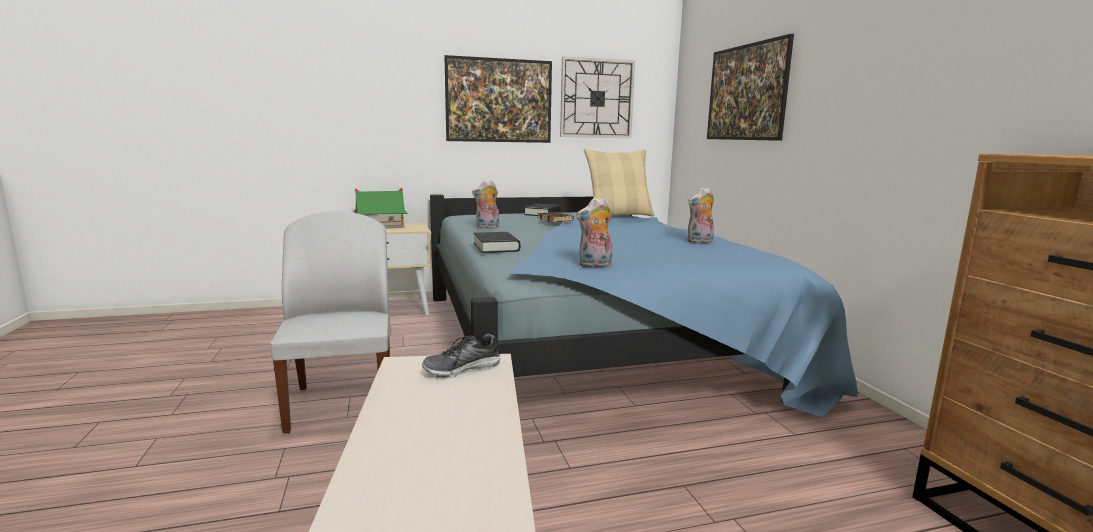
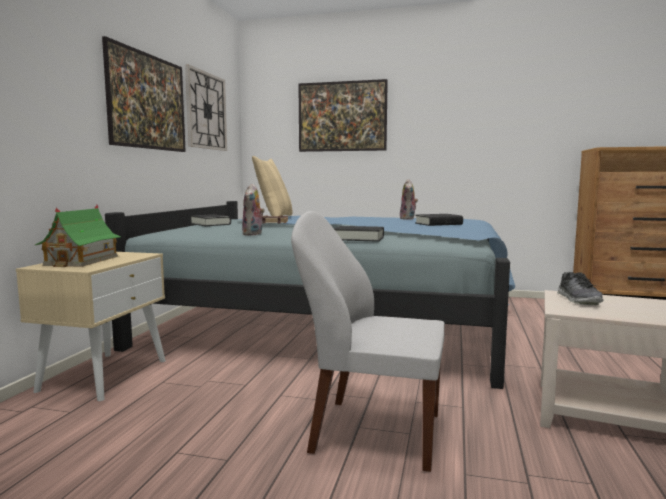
camera: 60 degrees left, 5 degrees down
(595, 265) = (468, 230): plush toy -> none
(655, 253) = (438, 224): none -> black book

